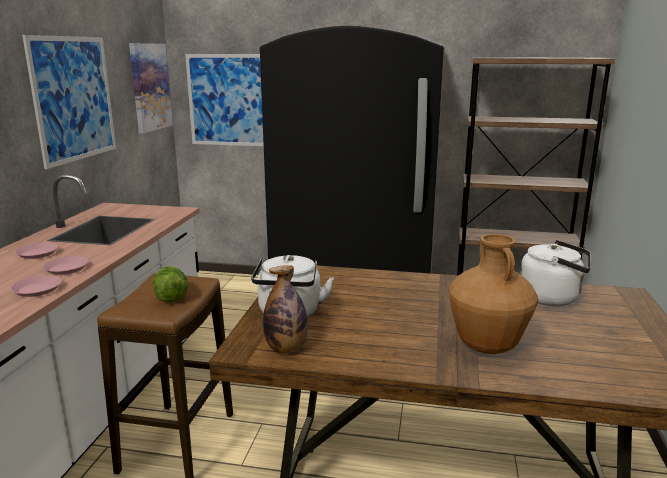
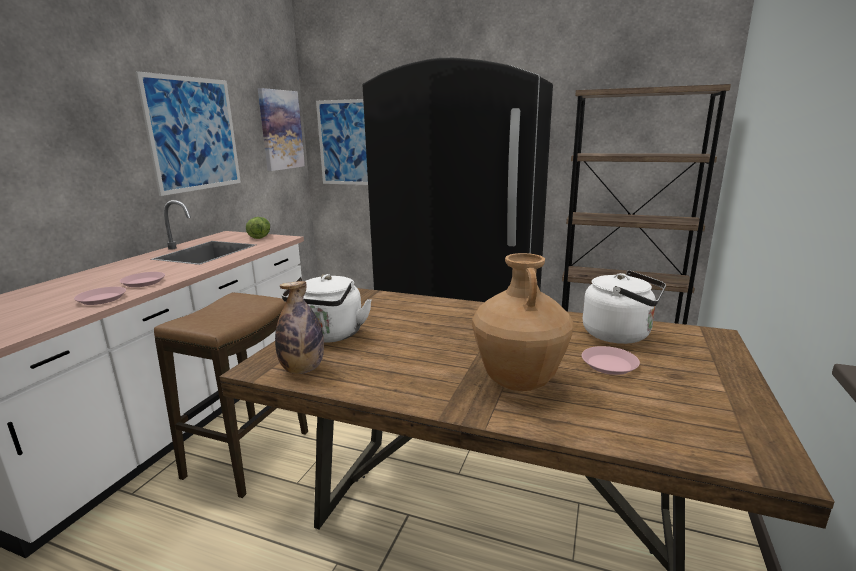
camera: 10 degrees right, 0 degrees up
(38, 253) = (132, 269): pink plate -> pink plate (609, 364)
(170, 295) = (232, 312): lettuce -> lettuce (259, 236)

